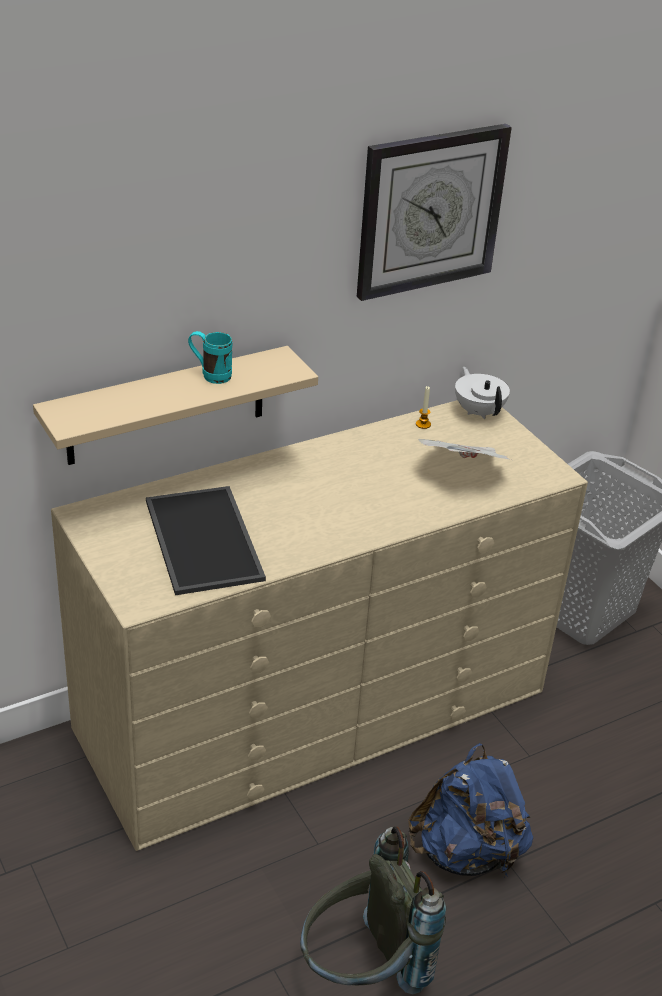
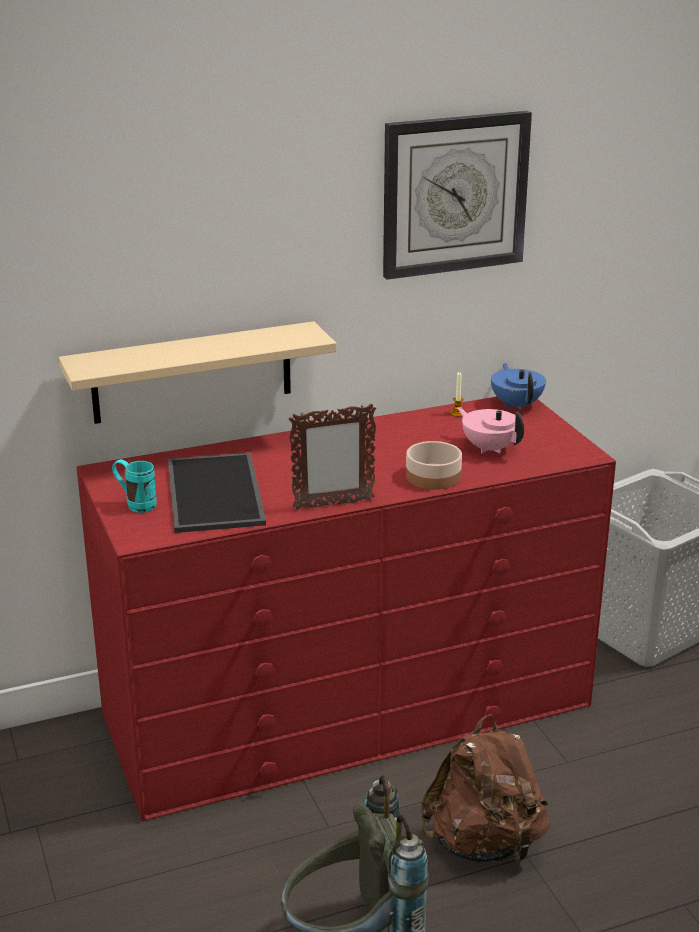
camera: 10 degrees right, 10 degrees down
(210, 375) = (232, 339): turquoise mug -> turquoise mug (135, 504)
(314, 709) = (348, 709): beige dresser -> red dresser
(326, 551) = (333, 504): none -> picture frame
(416, 510) = (432, 476): none -> bowl
(464, 470) = (489, 448): newspaper -> pink teapot
(467, 852) = (484, 844): blue backpack -> brown backpack
(479, 411) = (516, 405): white teapot -> blue teapot

